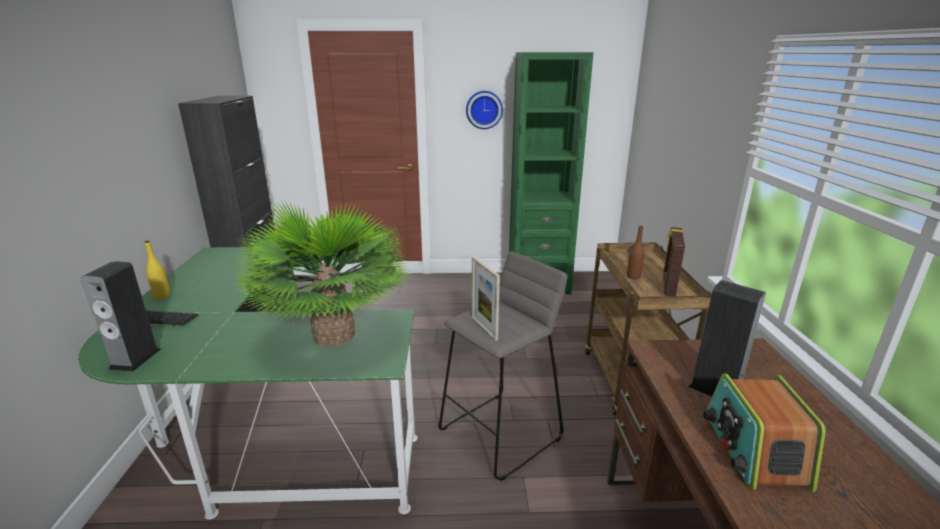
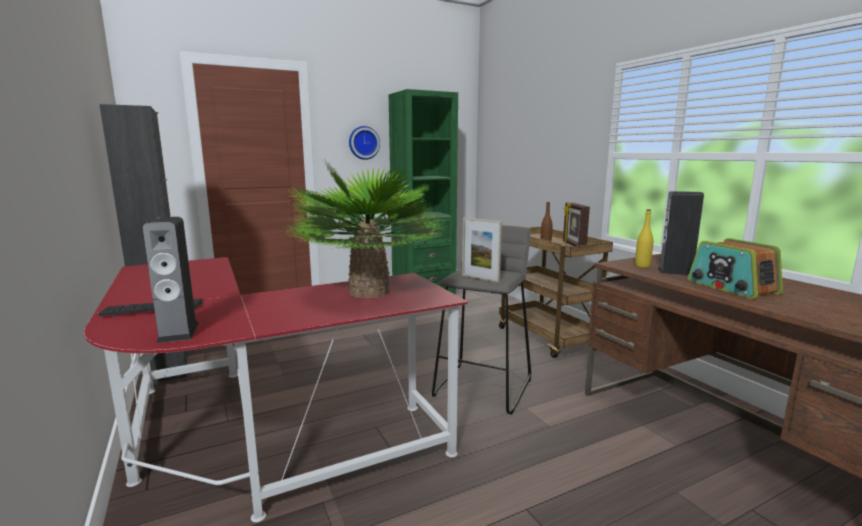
camera: 25 degrees left, 10 degrees down
(162, 296) = (131, 297): yellow bottle -> yellow bottle (642, 266)
(263, 434) = (257, 442): green desk -> red desk

